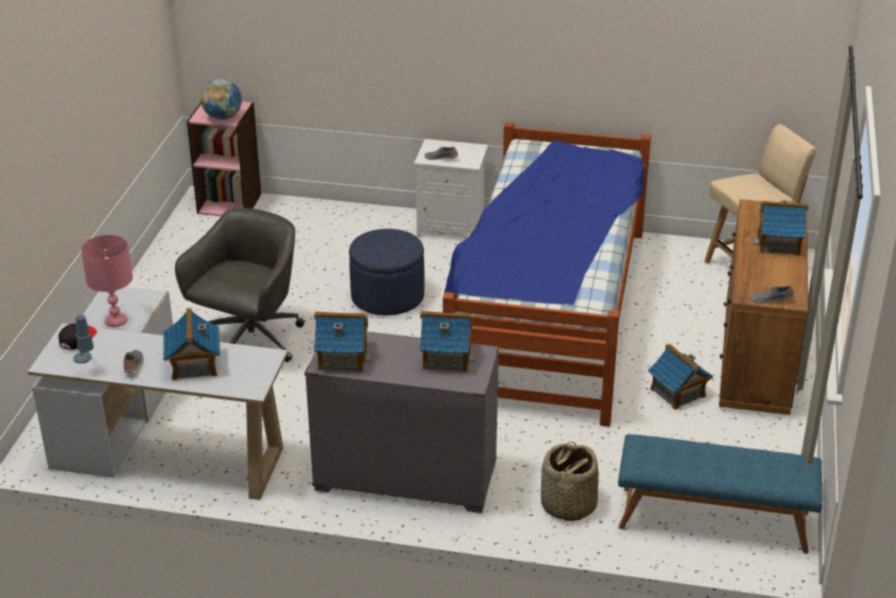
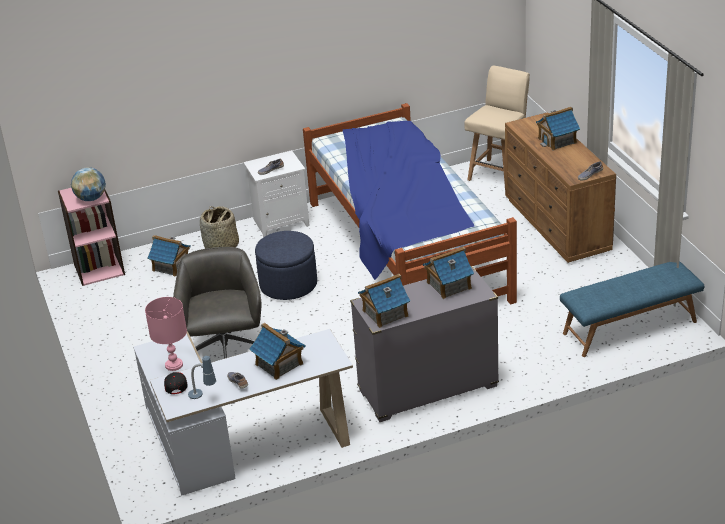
camera: 30 degrees left, 0 degrees up
(567, 505) = (541, 358): basket -> basket (221, 246)
(678, 393) = (535, 265): toy house -> toy house (171, 266)

